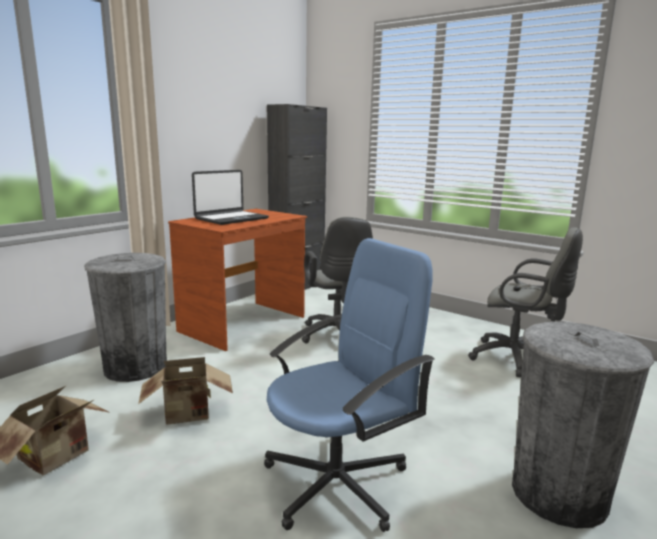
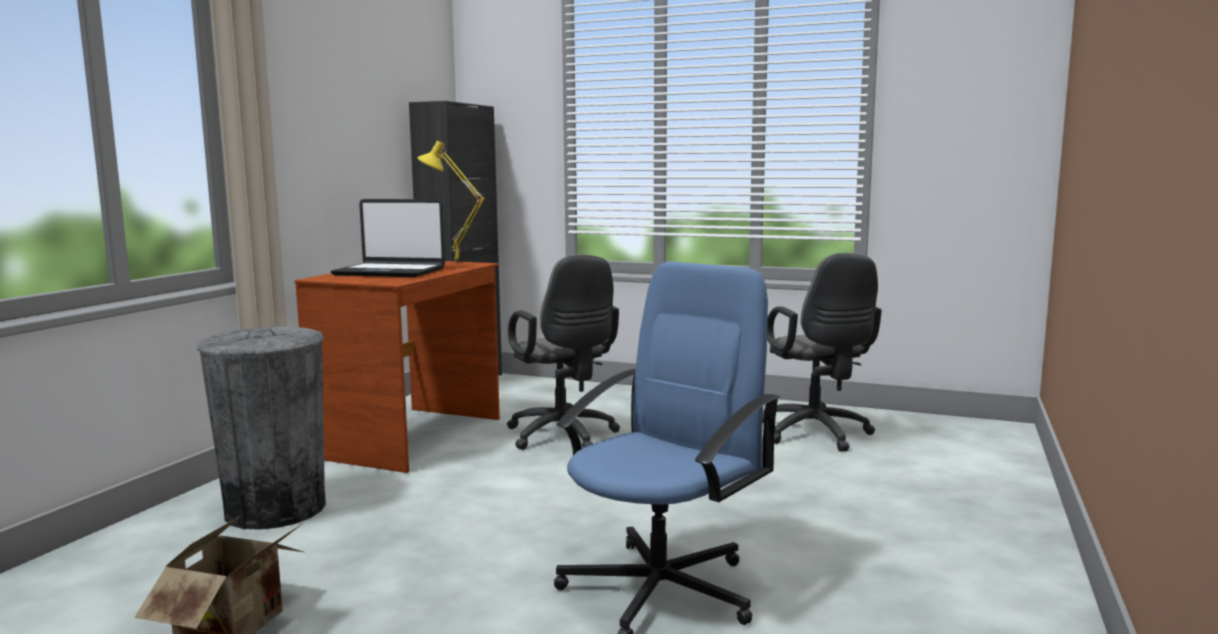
camera: 15 degrees left, 5 degrees down
(189, 415) = (406, 552): cardboard box -> none
(231, 219) = (390, 272): laptop -> laptop turned 75 degrees clockwise
(280, 213) = (454, 262): none -> yellow table lamp
(518, 359) = (817, 435): grey office chair -> grey office chair turned 60 degrees clockwise
(558, 493) = (923, 558): grey trash can -> none

